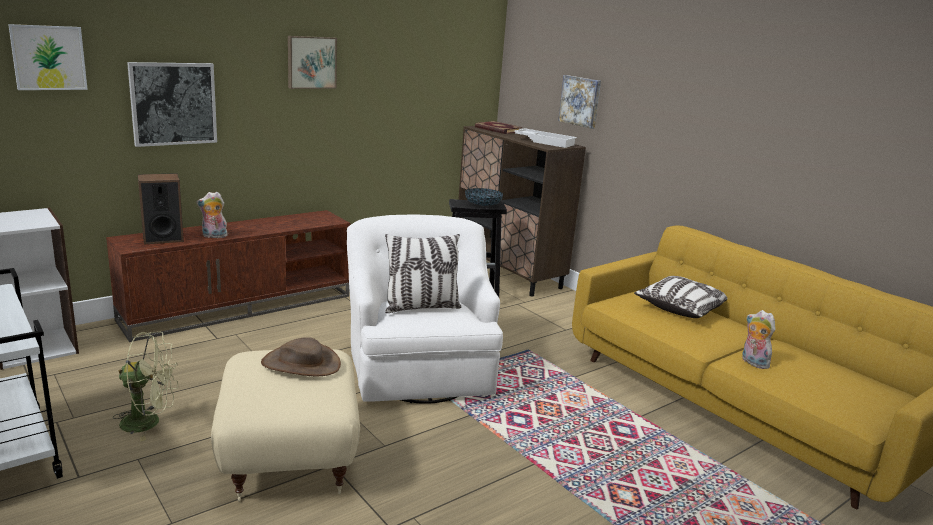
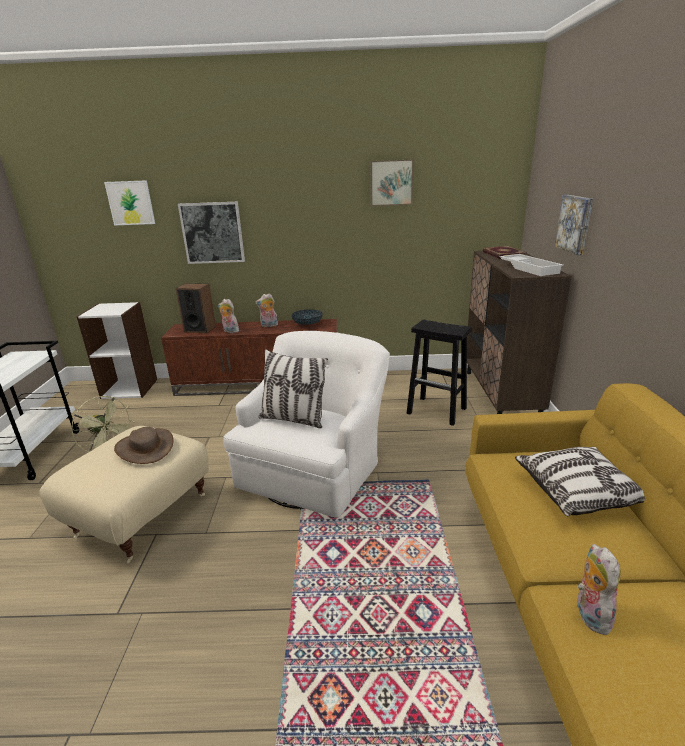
camera: 40 degrees right, 5 degrees up
(256, 225) = (269, 326): none -> plush toy
(311, 62) = (319, 196): picture -> picture (391, 182)
(482, 206) = (444, 329): bowl -> bowl (307, 324)

